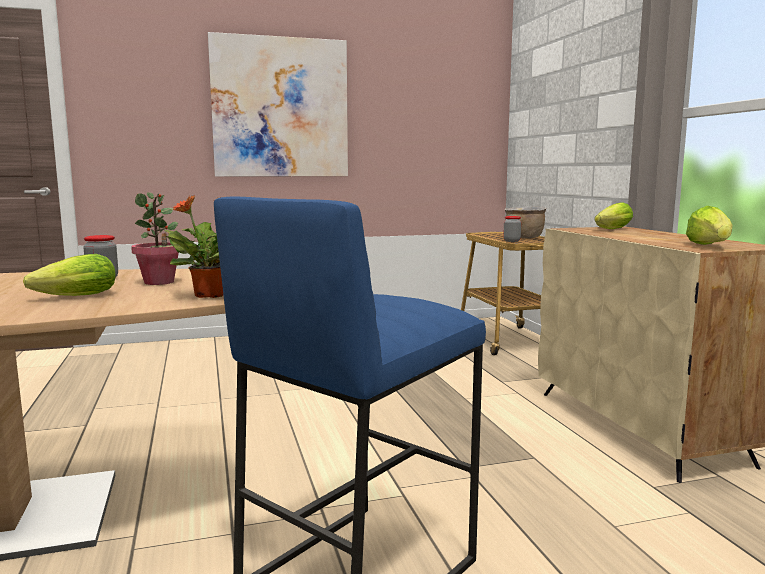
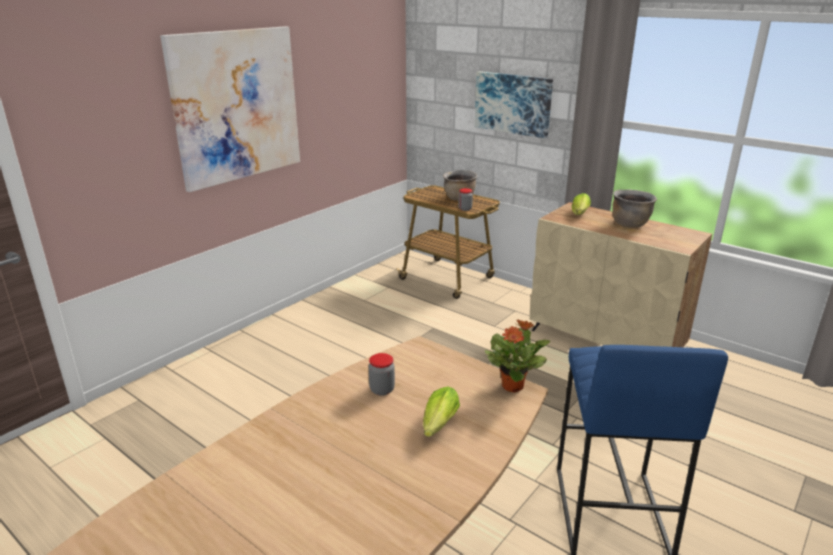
camera: 35 degrees left, 15 degrees up
(159, 282) = (434, 379): potted plant -> none
(589, 117) = (513, 103): none -> picture
(666, 236) = (630, 224): none -> brown cooking pot
(709, 246) = (677, 241): lettuce -> none

